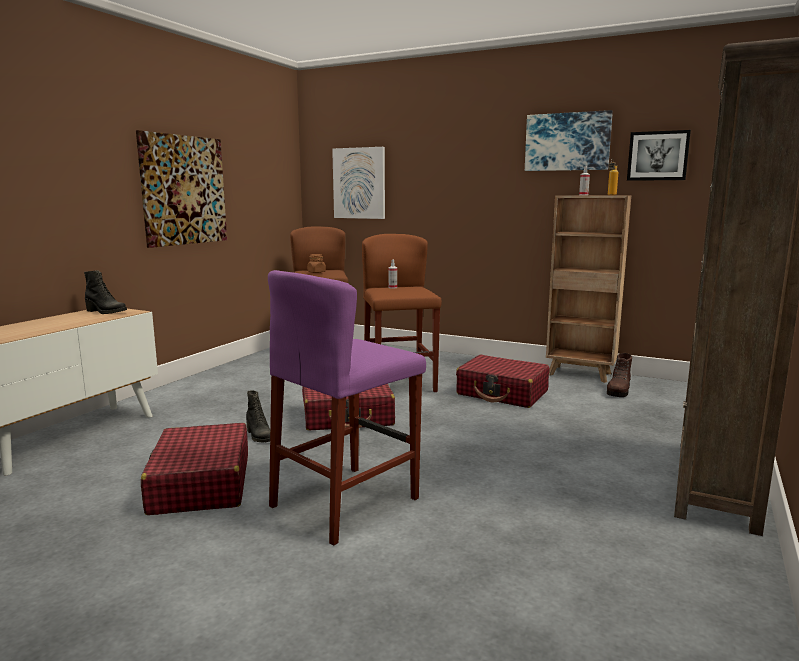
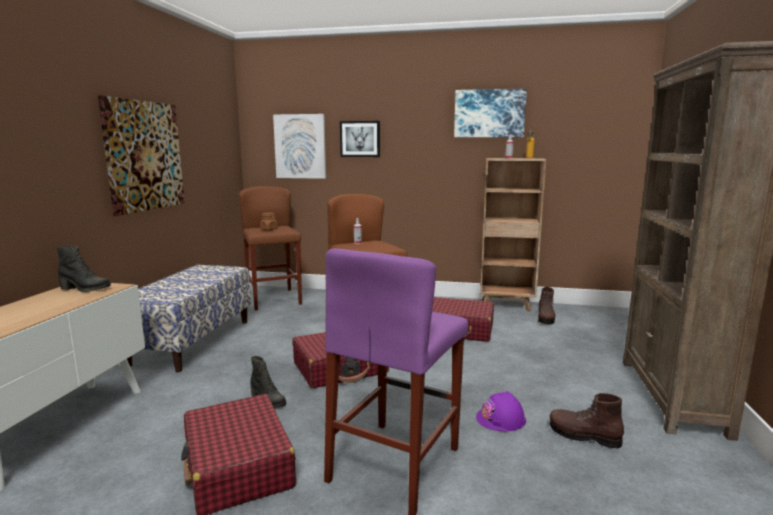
camera: 15 degrees left, 0 degrees up
(221, 380) = (192, 341): none -> bench
(485, 479) = (501, 419): none -> purple hard hat
(568, 506) = (583, 436): none -> brown boot
(658, 156) = (562, 126): picture -> picture (360, 139)

